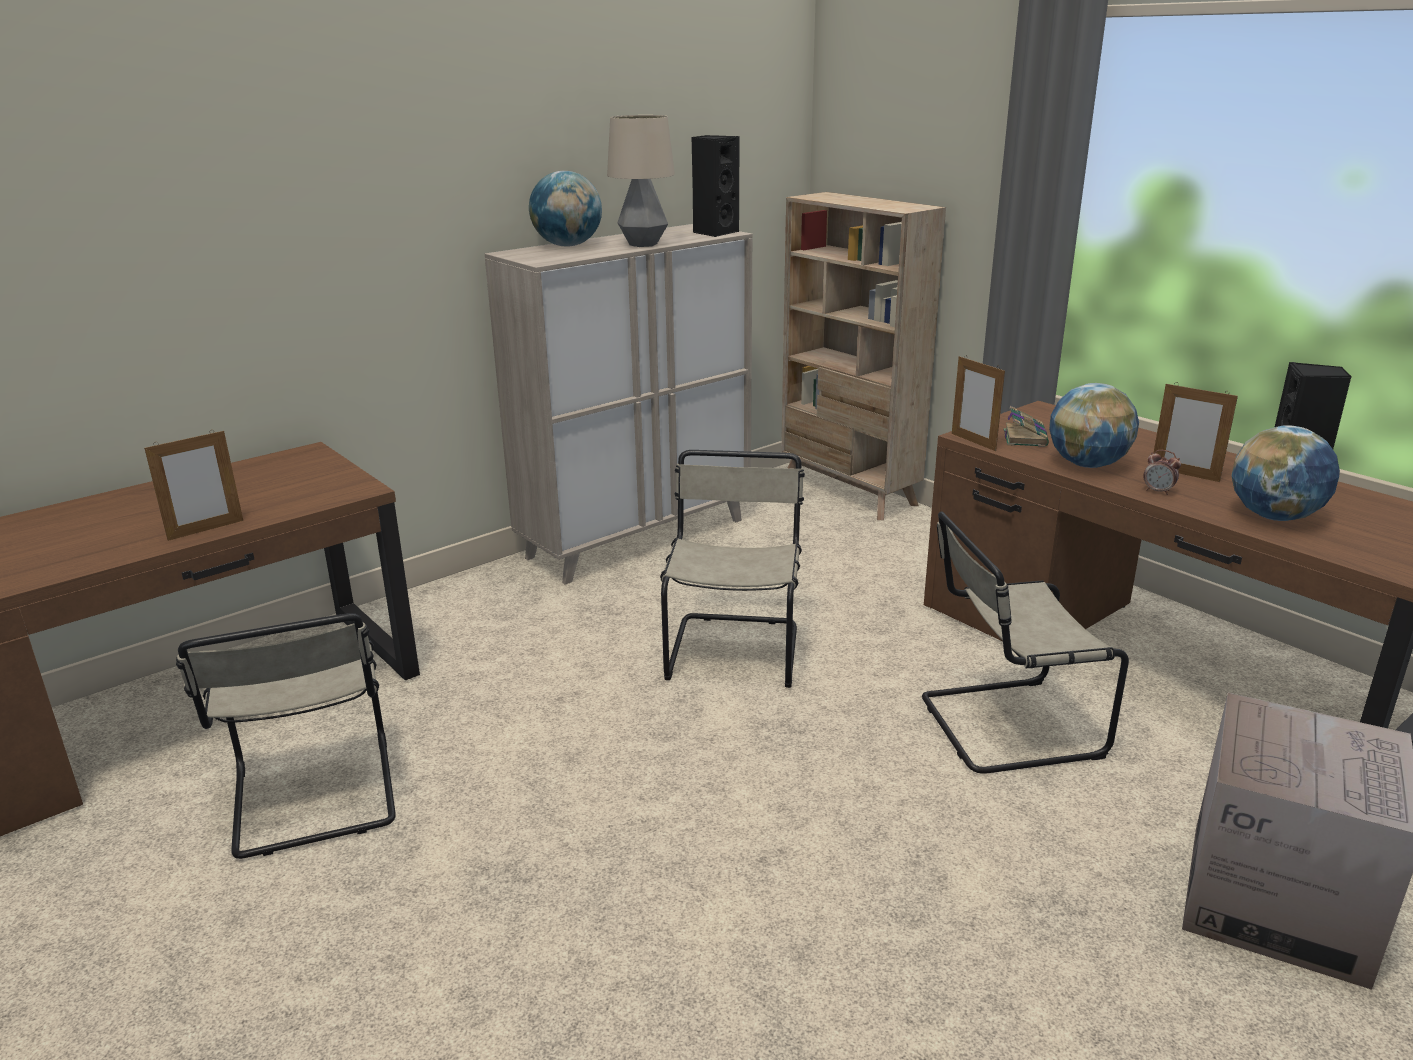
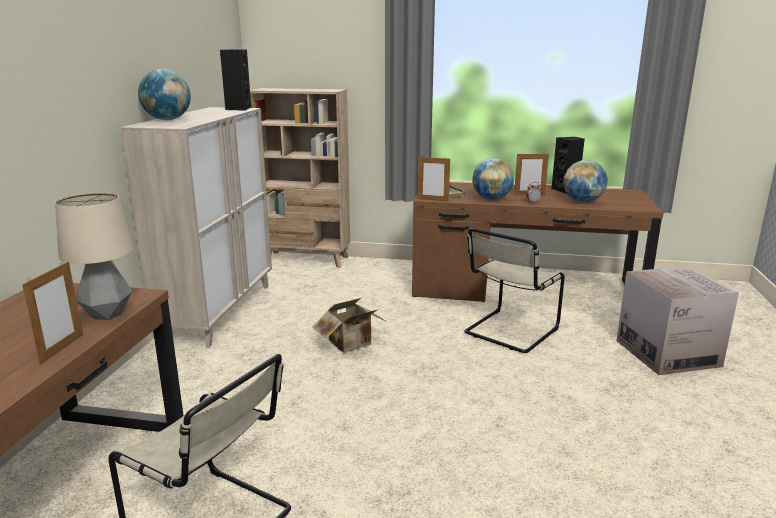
camera: 40 degrees left, 5 degrees down
(643, 244) = (215, 116): table lamp -> table lamp (108, 314)
(734, 649) = (352, 344): beige chair -> cardboard box

